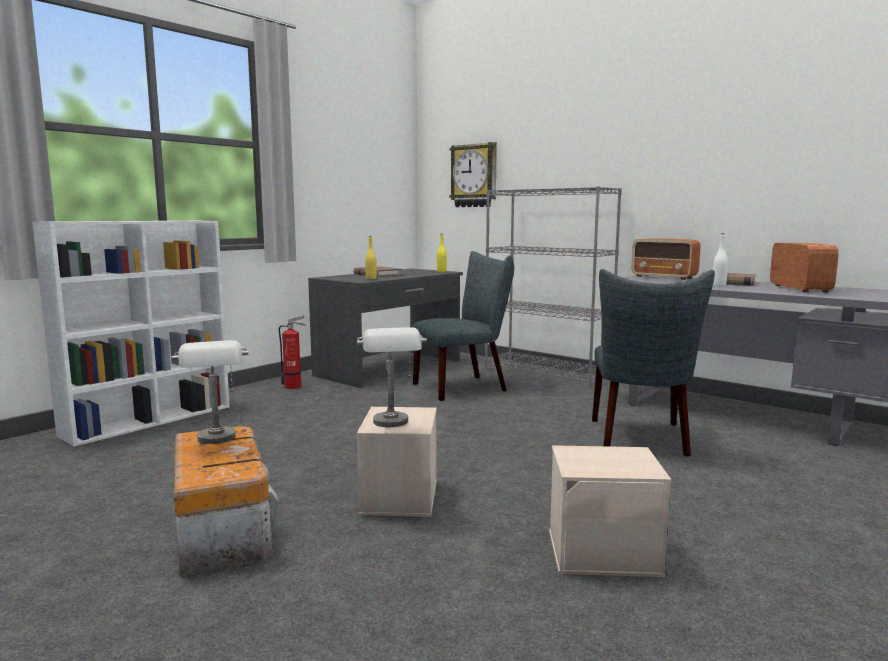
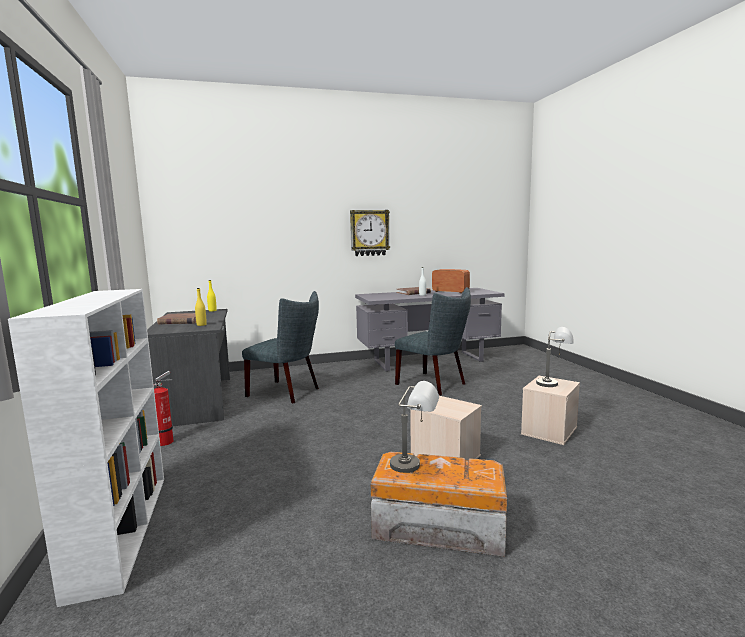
camera: 55 degrees left, 0 degrees up
(393, 425) = (457, 409): grey table lamp -> grey table lamp (554, 384)
(465, 387) = (287, 392): grey chair -> grey chair turned 105 degrees clockwise
(474, 176) = (212, 231): wall clock -> wall clock (369, 233)
(547, 374) = (306, 369): grey bookcase -> none
(664, 277) = (375, 294): radio -> none

